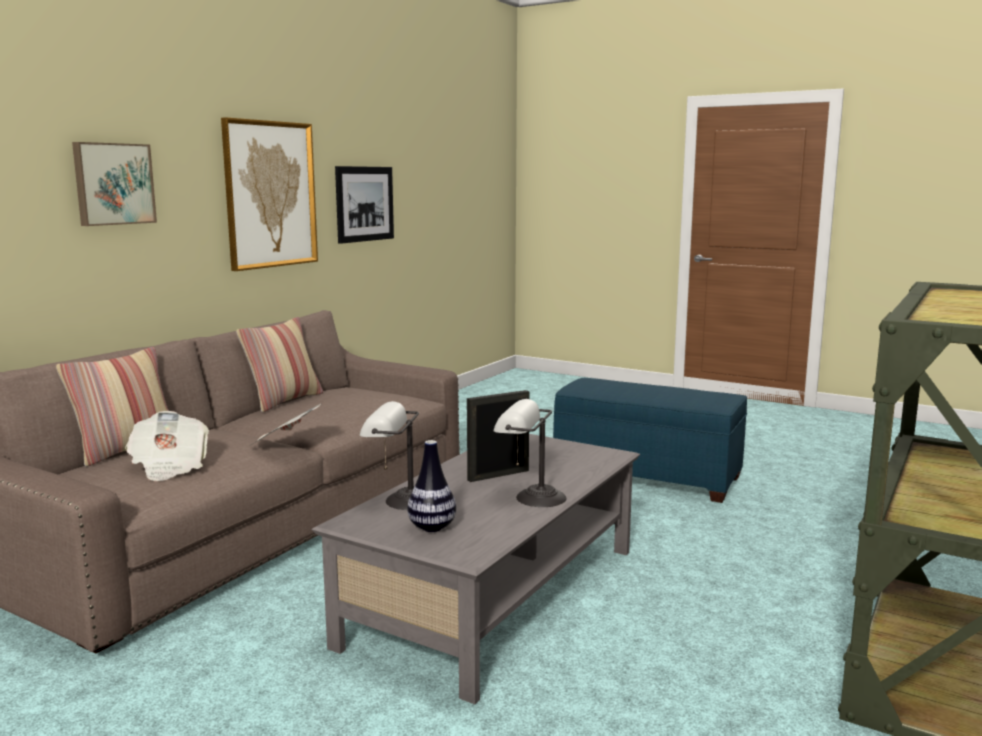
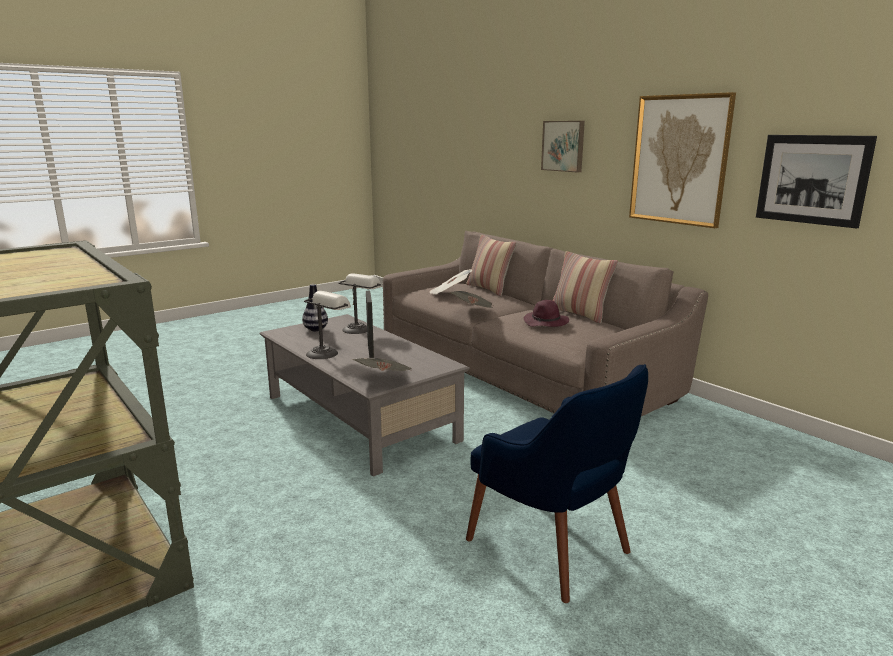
camera: 110 degrees right, 5 degrees up
(336, 408) = (546, 322): none -> purple hat
(591, 452) = (384, 380): none -> newspaper
(647, 476) = (551, 548): blue ottoman -> blue armchair

